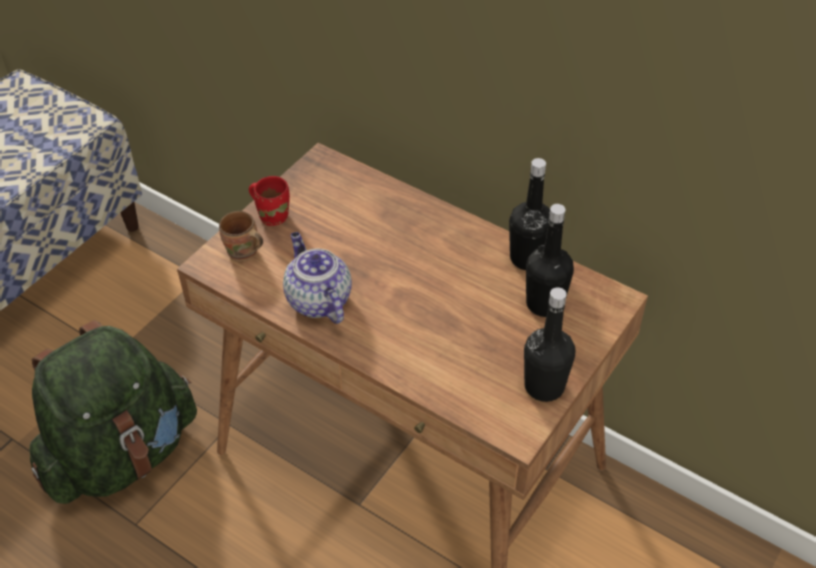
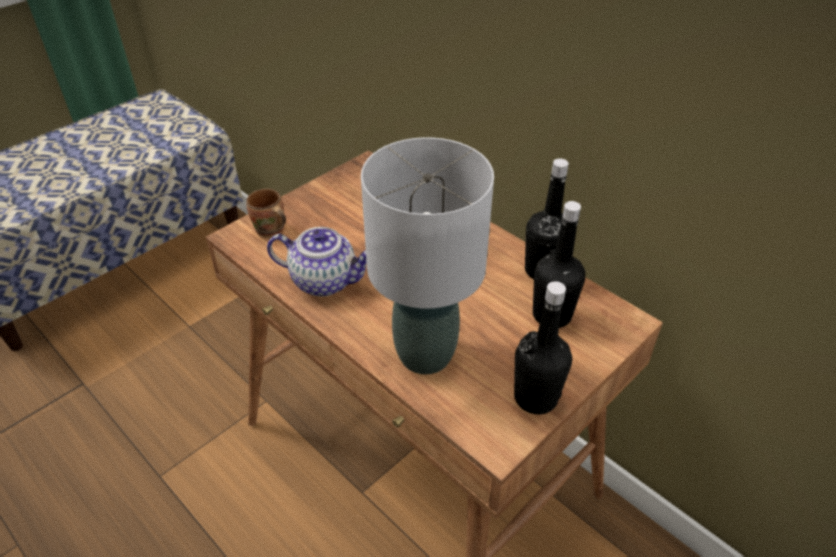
camera: 10 degrees right, 5 degrees down
(123, 454) = (168, 411): green backpack -> none
(273, 215) = (309, 203): red mug -> none
(317, 300) = (325, 281): teapot -> teapot turned 120 degrees clockwise
(434, 360) = (425, 354): none -> grey table lamp

